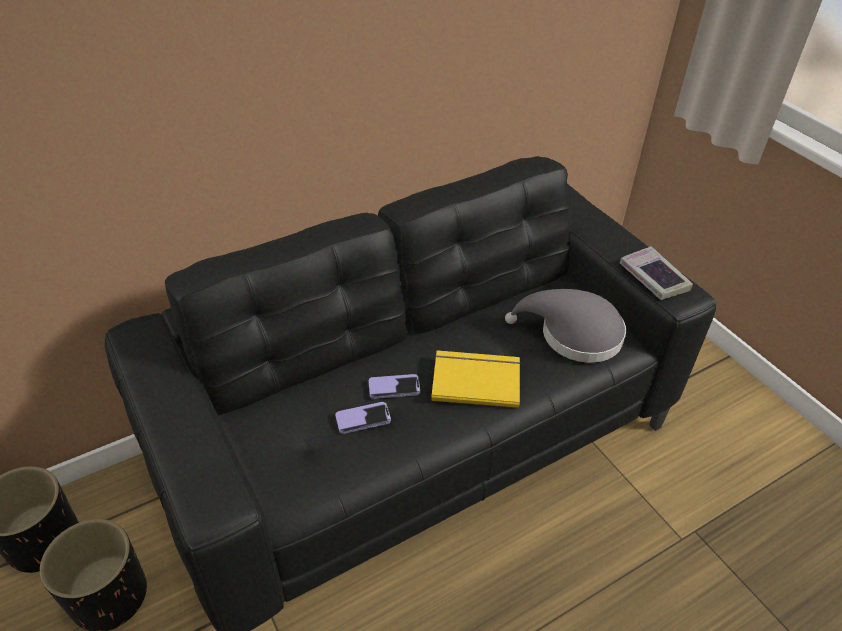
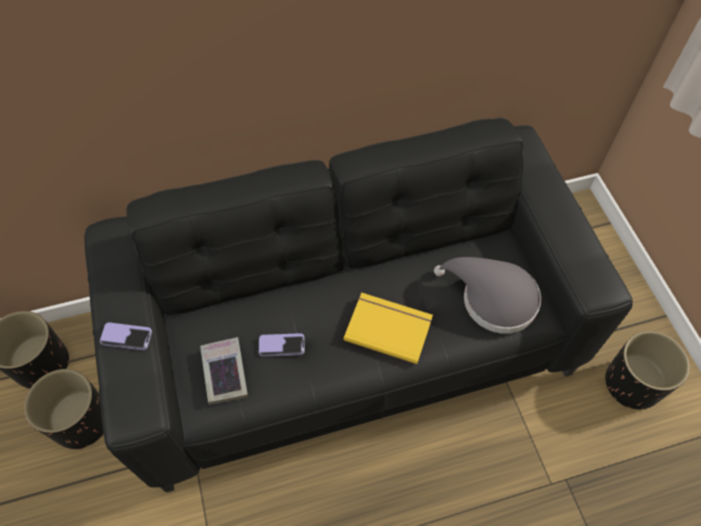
camera: 15 degrees right, 15 degrees up
(394, 387) = (316, 320): phone -> phone (126, 337)
(653, 278) = (580, 264): book -> book (224, 373)
(723, 423) = (632, 383): none -> black planter

